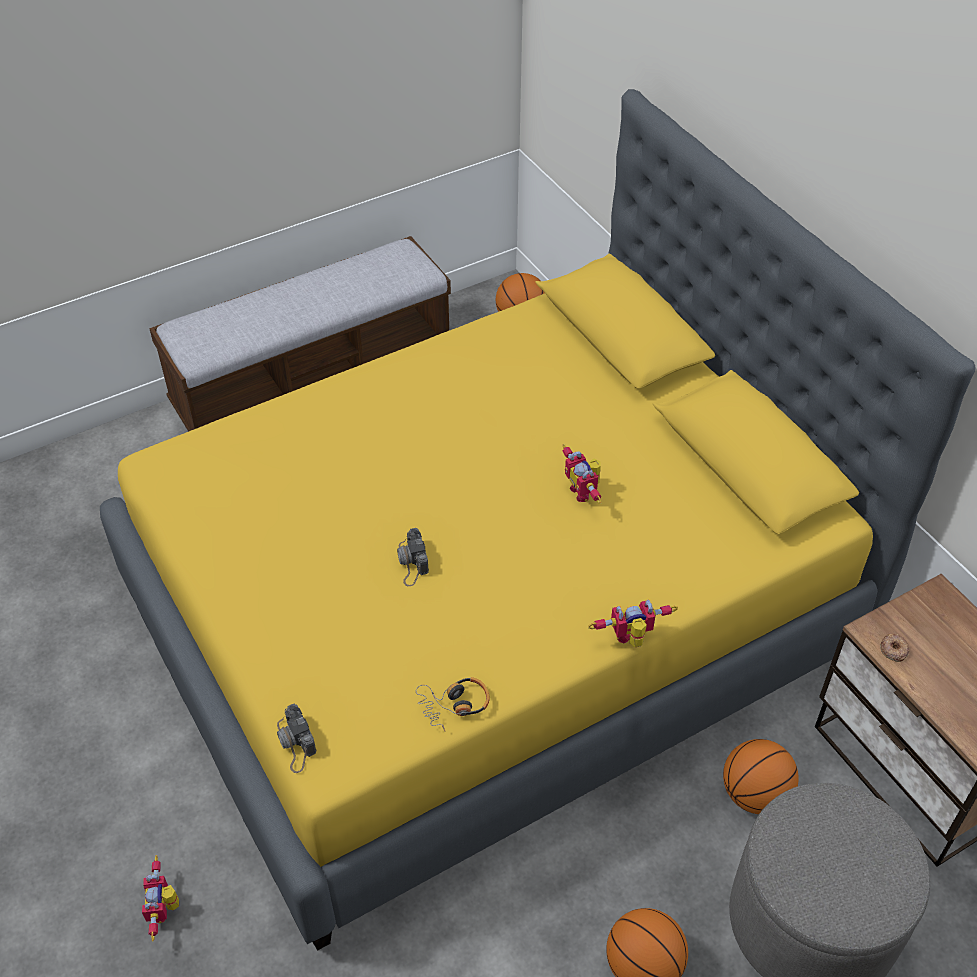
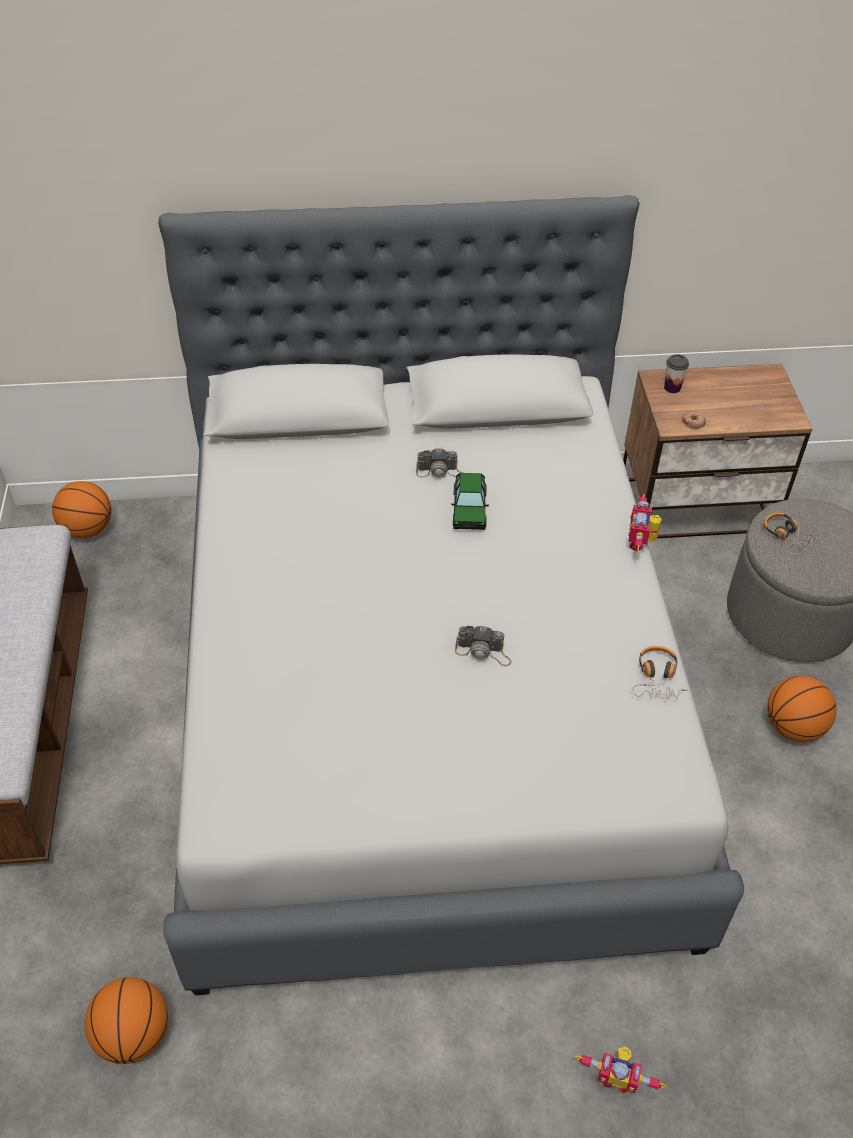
camera: 65 degrees left, 0 degrees up
(295, 743) = (650, 807): camera -> camera (441, 472)
(490, 617) = (425, 693): yellow bed -> grey bed
(584, 491) = (469, 509): toy robot -> toy car
(754, 794) = (677, 598): basketball -> basketball (134, 1034)
(825, 822) = (787, 536): none -> headphones
(938, 613) = (672, 388): none -> cup

